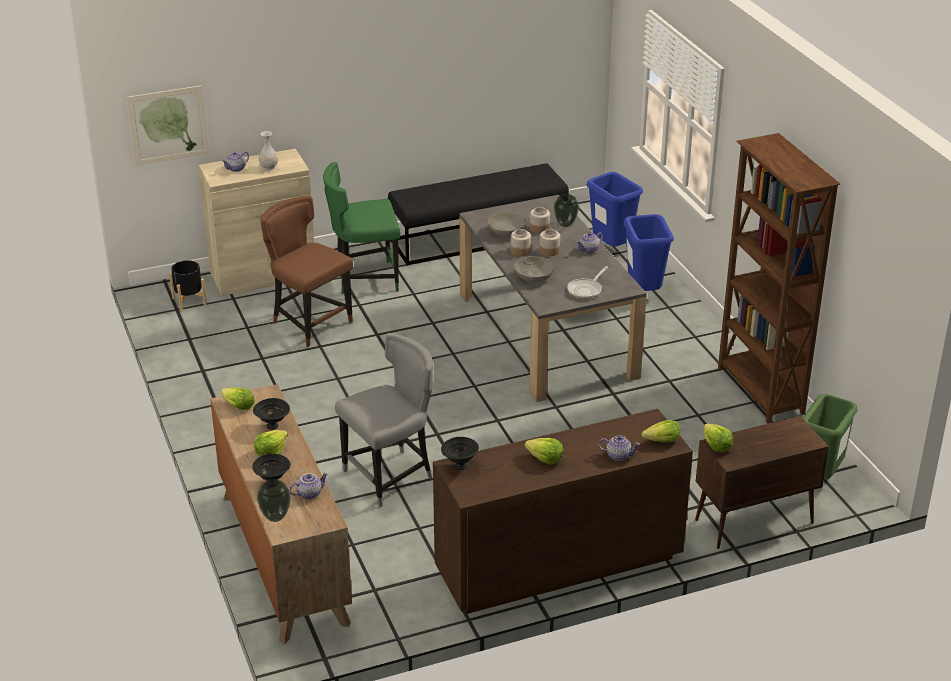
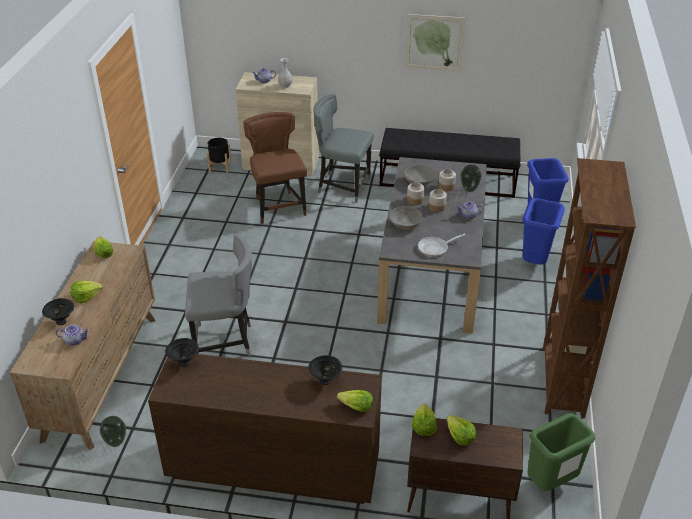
camera: 30 degrees right, 5 degrees up
(168, 125) = (224, 37): picture -> picture (434, 43)
(273, 426) = (108, 277): black bowl -> black bowl (326, 381)
(275, 518) = (34, 350): vase -> vase (115, 442)
(364, 279) = (342, 186): green chair -> grey chair
(545, 459) = (250, 384): lettuce -> lettuce (460, 437)
(618, 455) = (308, 405): teapot -> none

